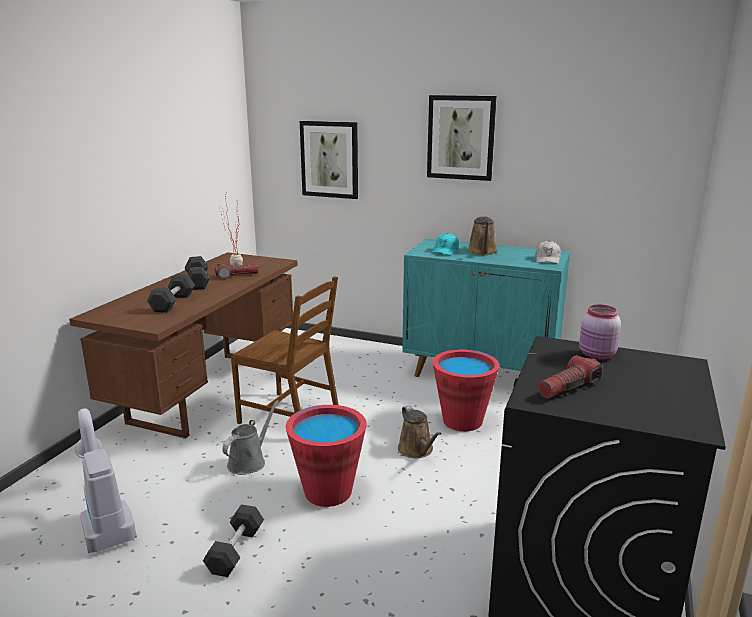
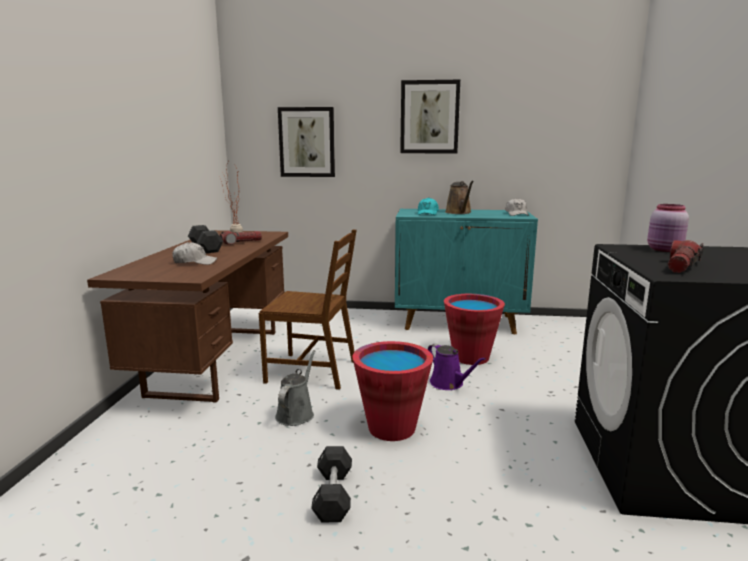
camera: 15 degrees left, 5 degrees down
(104, 517) = (163, 487): vacuum cleaner -> none
(173, 303) = (195, 262): black dumbbell -> white cap
(417, 450) = (449, 384): brown watering can -> purple watering can

